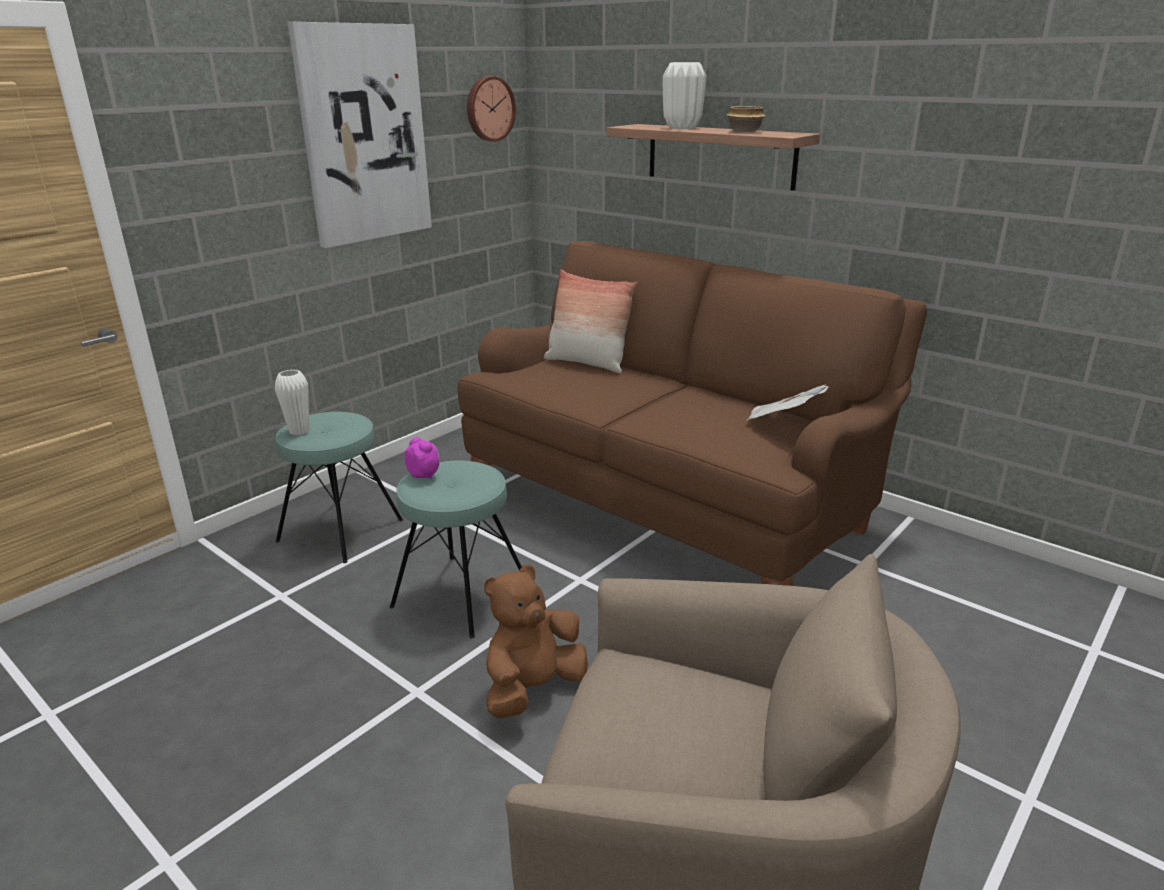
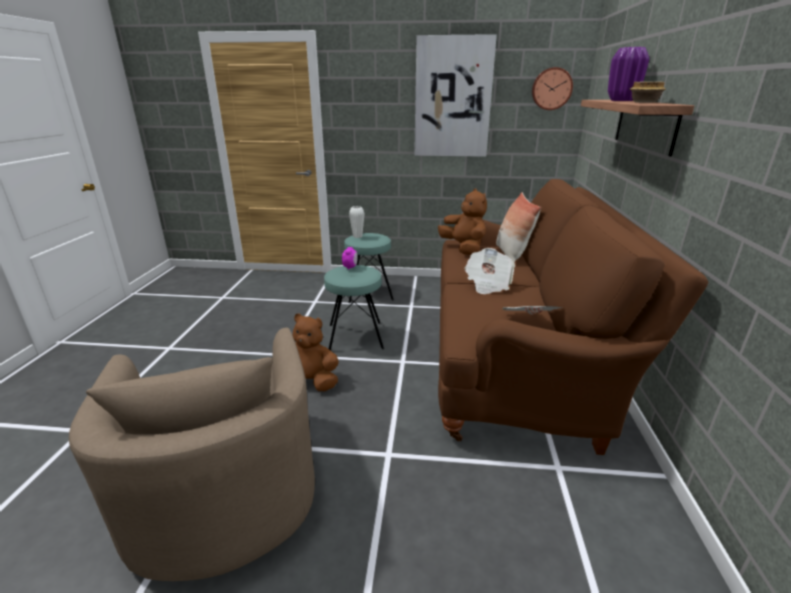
camera: 55 degrees right, 0 degrees up
(526, 378) = (463, 249): none -> brown plush toy
(659, 405) = (488, 284): none -> newspaper
(682, 128) = (622, 100): white vase -> purple vase

